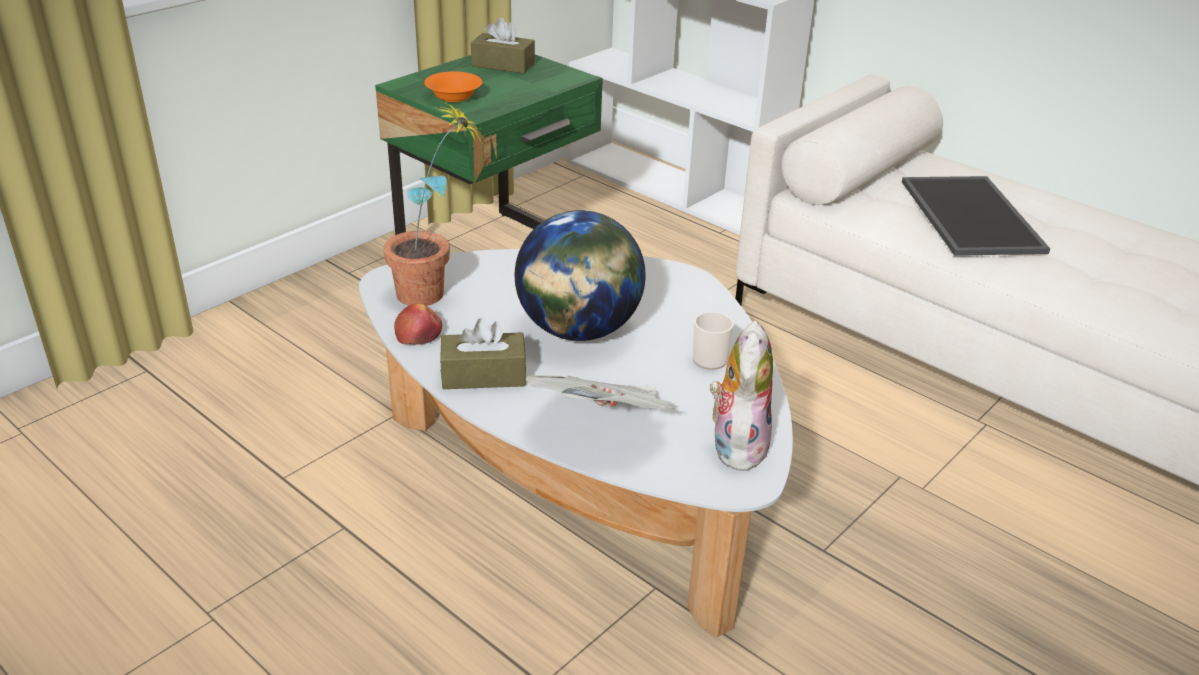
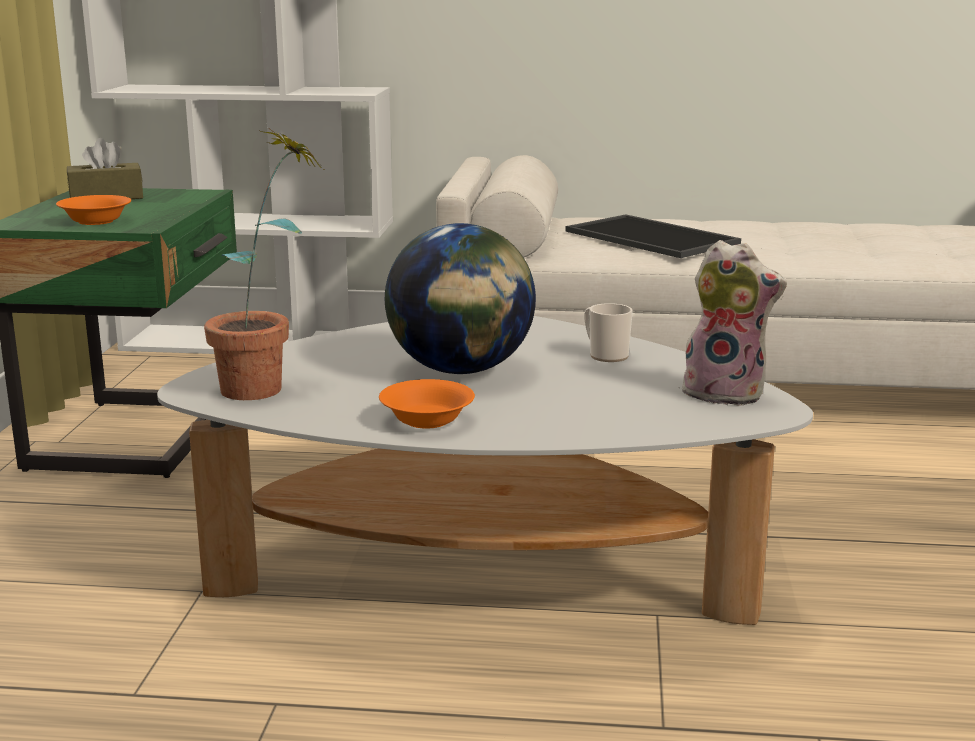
camera: 35 degrees left, 15 degrees down
(419, 334) = (305, 414): apple -> none
(483, 375) = (427, 420): brown tissue box -> orange bowl
(604, 423) = (598, 414): newspaper -> none
(736, 444) = (726, 393): plush toy -> plush toy turned 135 degrees clockwise

